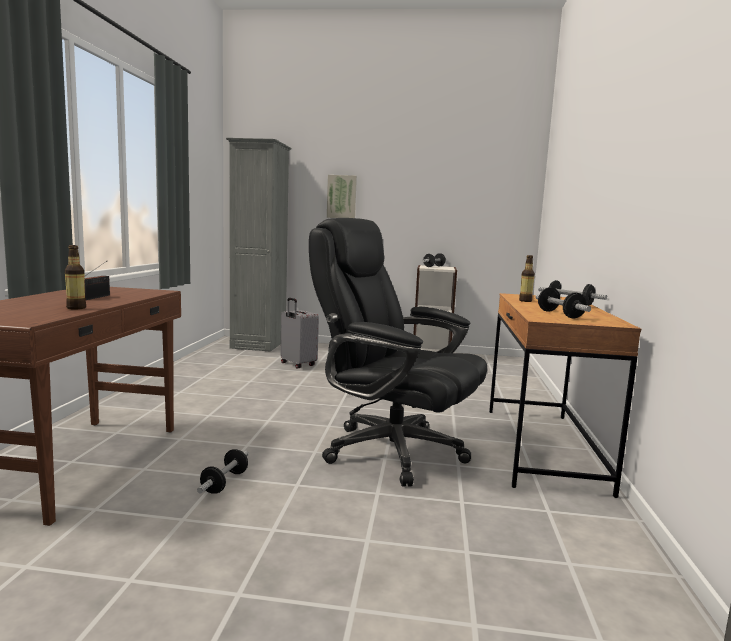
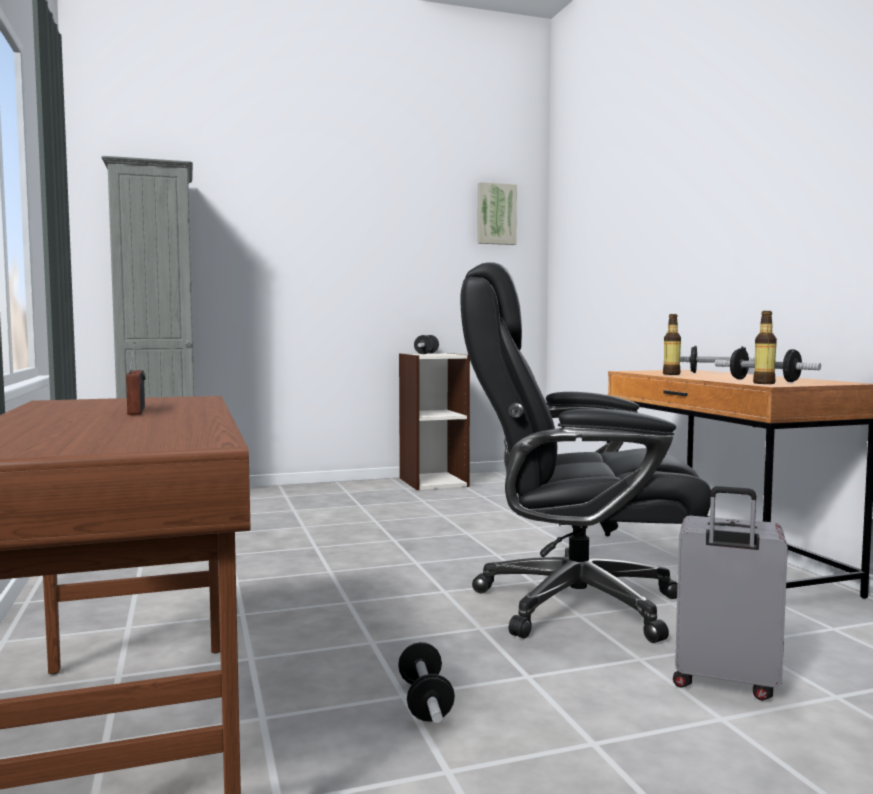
camera: 25 degrees left, 5 degrees down
(76, 308) = (184, 422): bottle -> bottle (763, 383)
(297, 364) = (268, 520): grey suitcase -> grey suitcase (724, 683)
(341, 197) = (278, 257): picture -> picture (496, 214)

